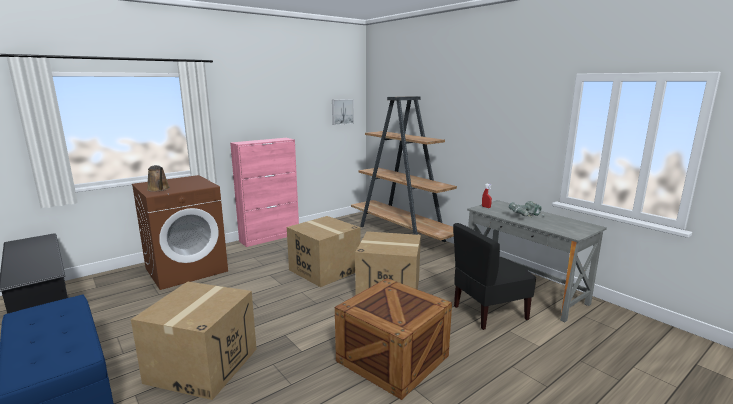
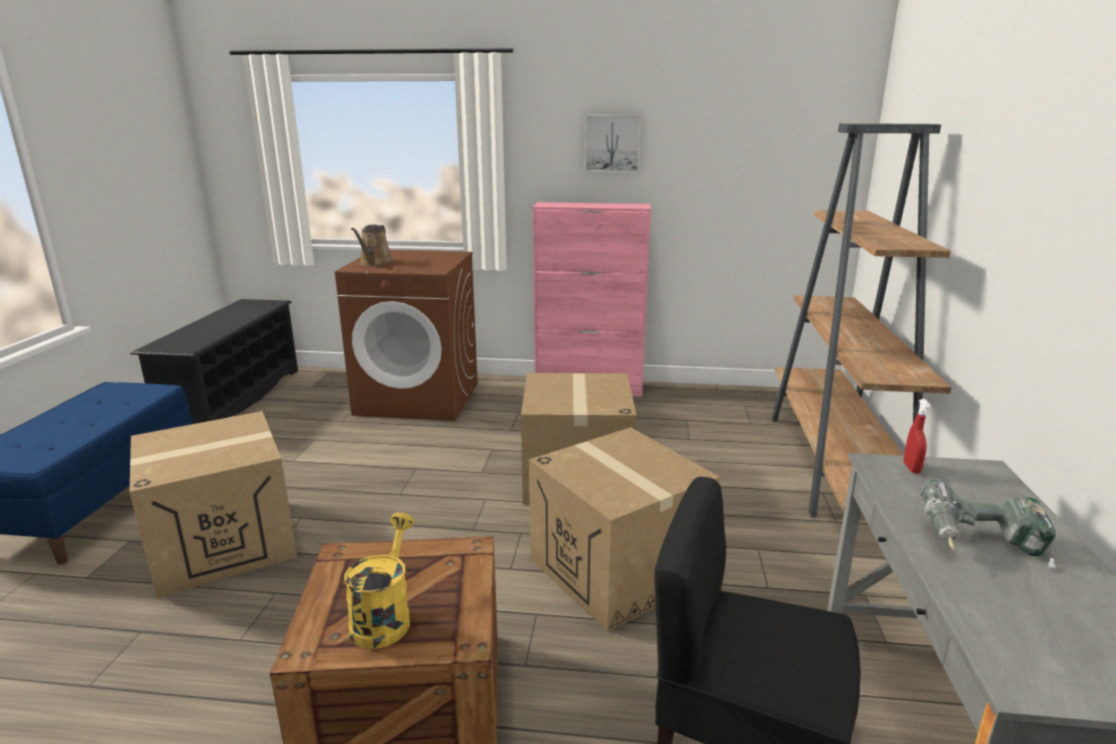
camera: 45 degrees right, 5 degrees up
(342, 111) = (801, 158): picture -> picture (612, 143)
(403, 310) = (384, 617): none -> yellow watering can

